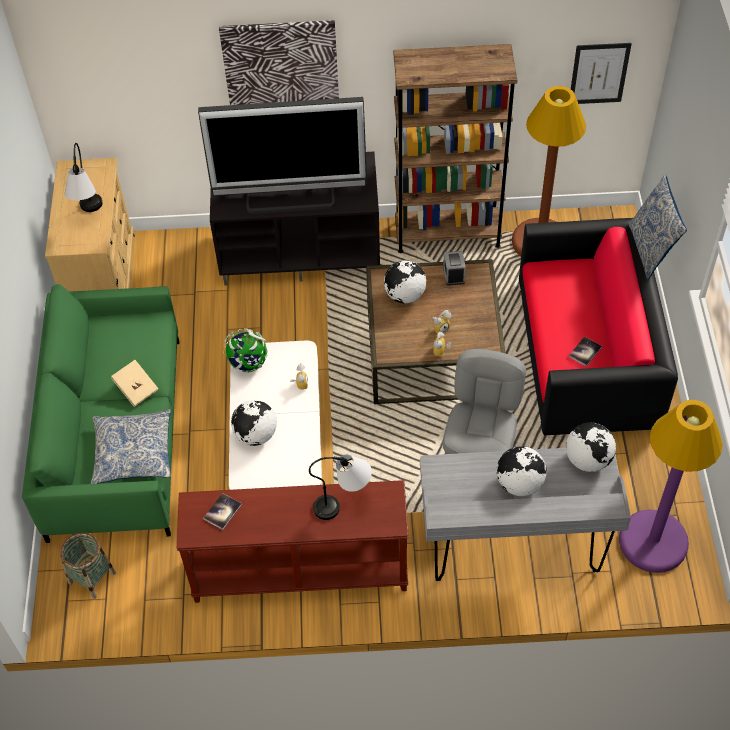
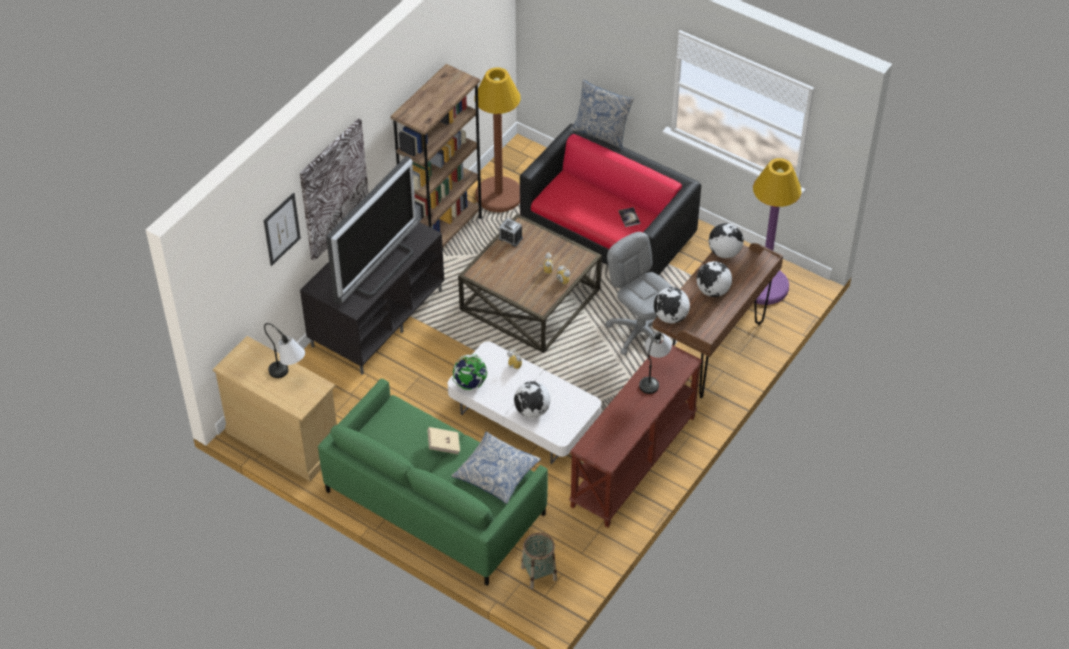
camera: 55 degrees left, 5 degrees down
(222, 512) = (605, 436): book -> none
(404, 295) = (502, 271): globe -> globe (670, 317)
(513, 549) = (712, 351): grey desk -> brown desk
(599, 73) = (487, 50): picture -> picture (281, 229)

